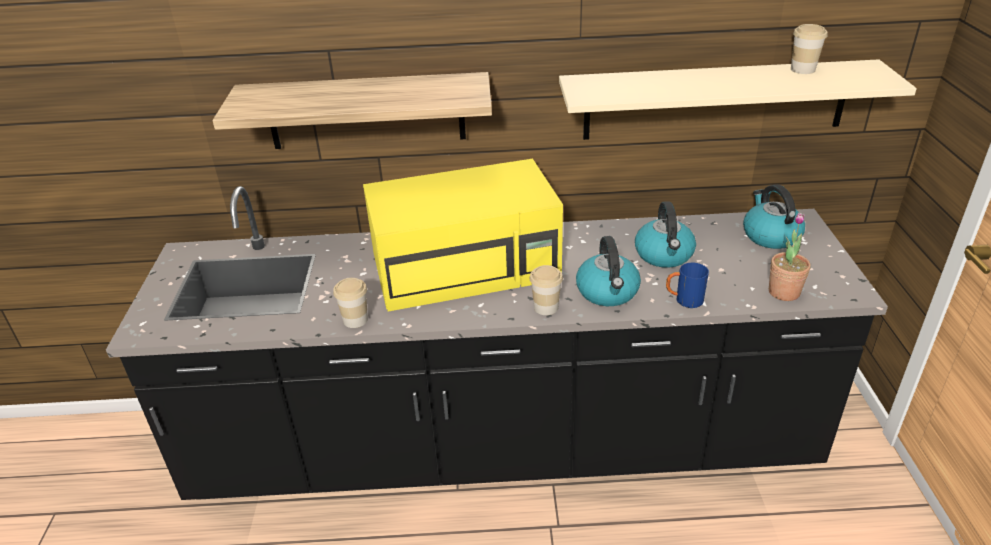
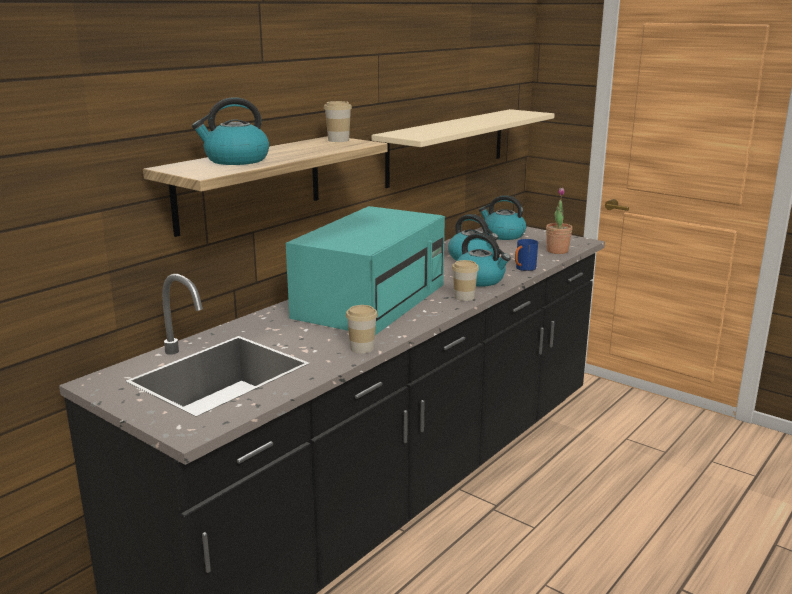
camera: 50 degrees left, 15 degrees down
(306, 95) = (236, 160): none -> kettle
(467, 265) = (371, 300): yellow microwave -> turquoise microwave
(802, 69) = (490, 115): cup -> cup (338, 140)

